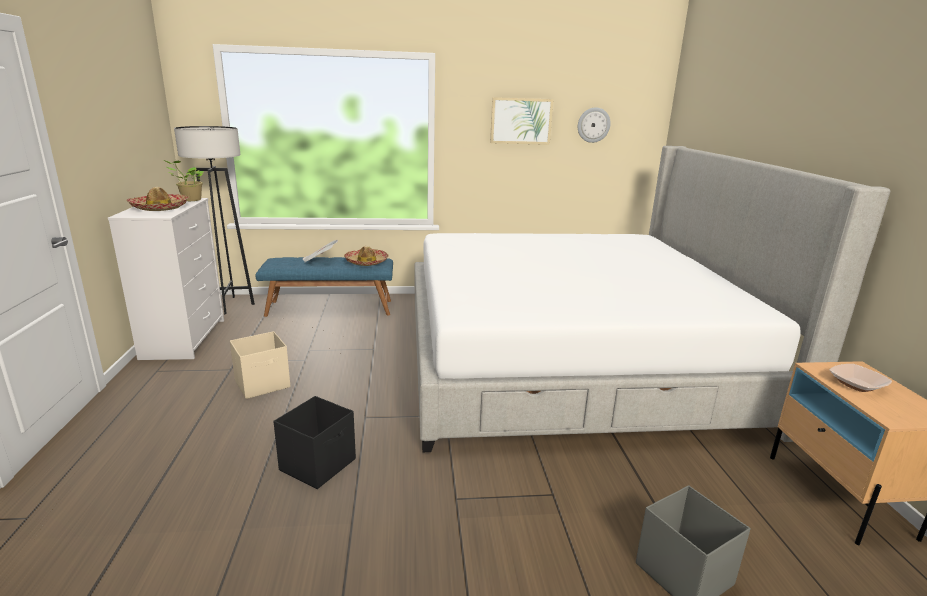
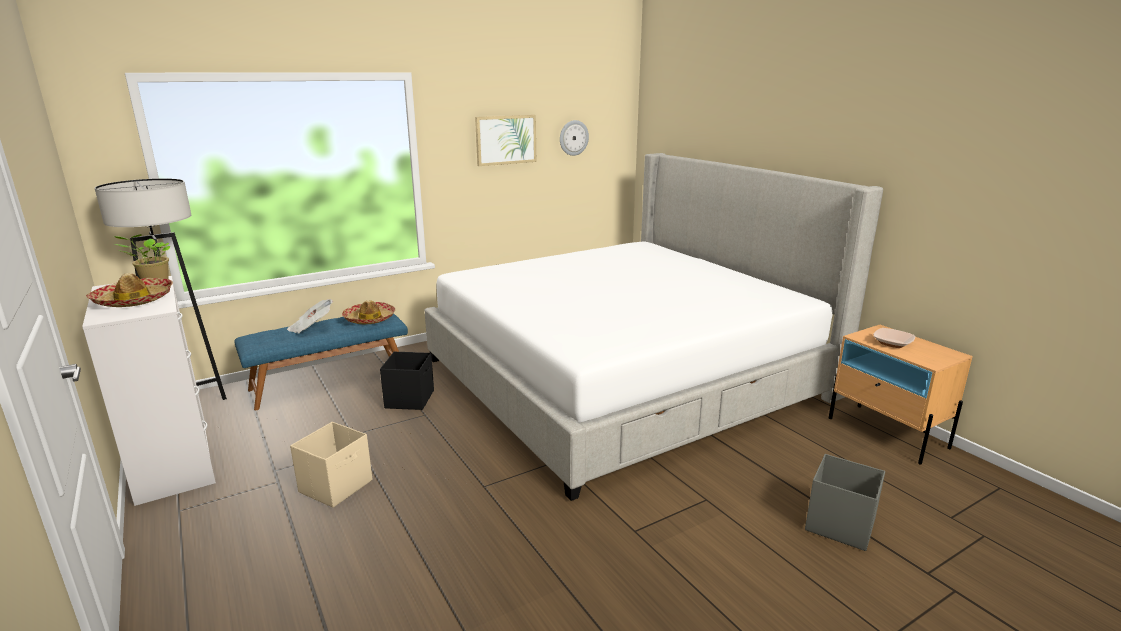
camera: 25 degrees left, 0 degrees up
(319, 464) = (482, 546): black storage box -> black storage box (410, 399)

